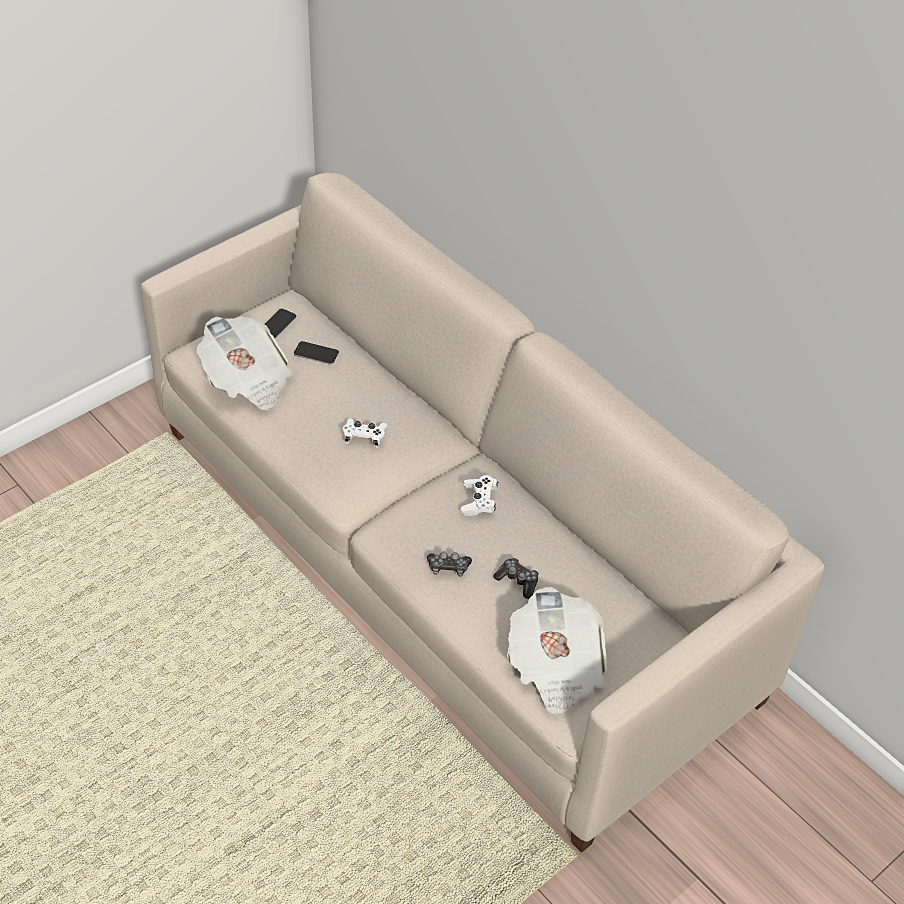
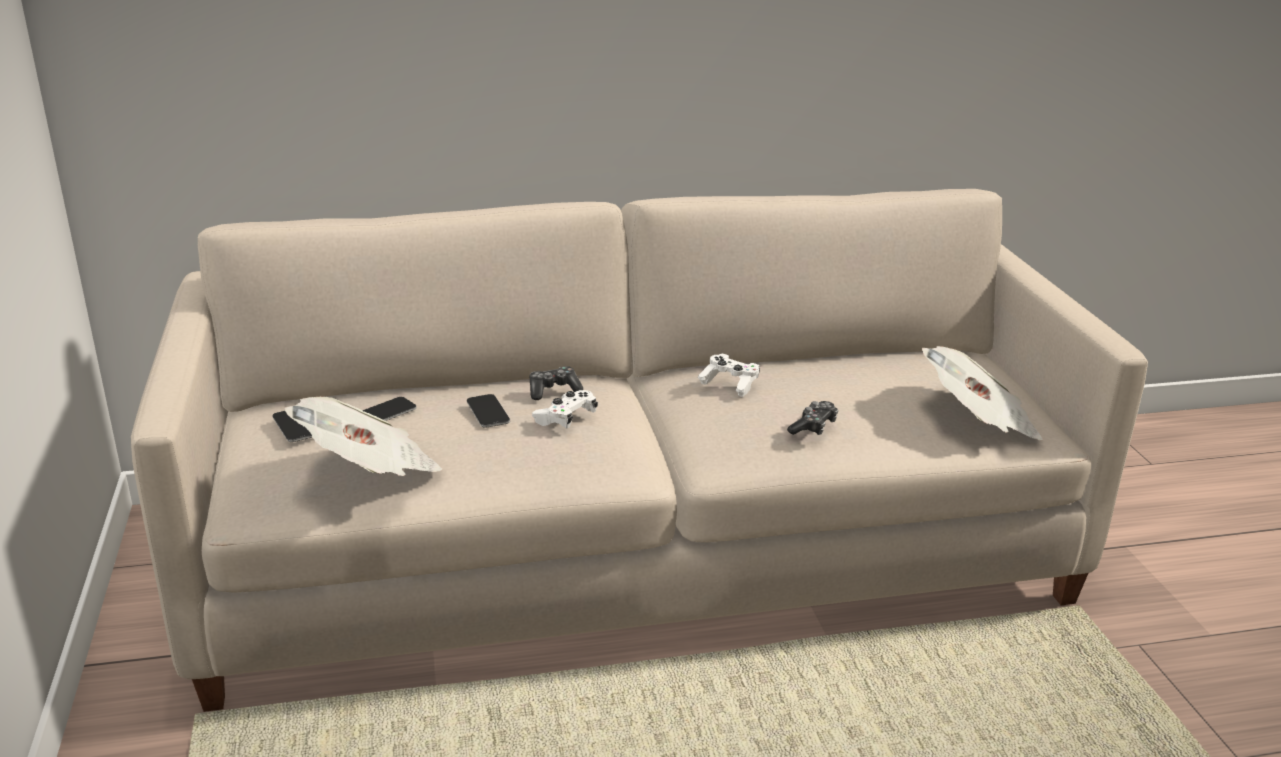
camera: 60 degrees left, 20 degrees down
(346, 398) = (488, 412): none -> phone
(518, 581) = (859, 396): game controller -> game controller (553, 390)

